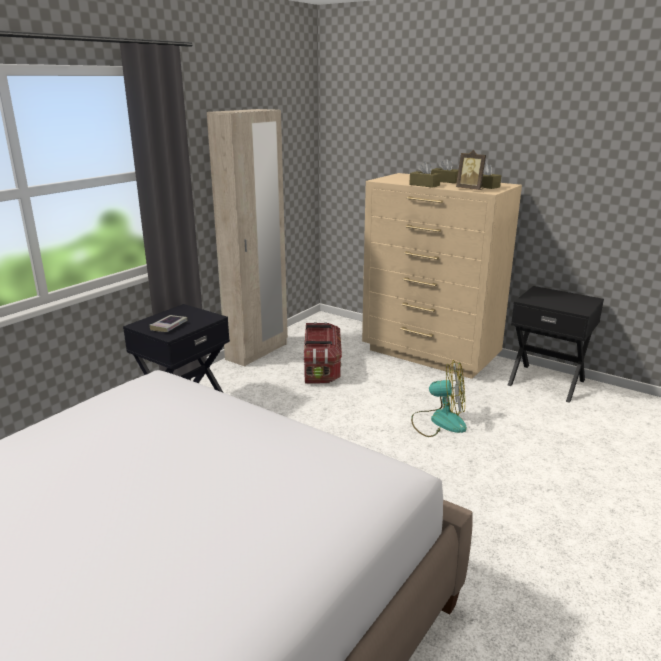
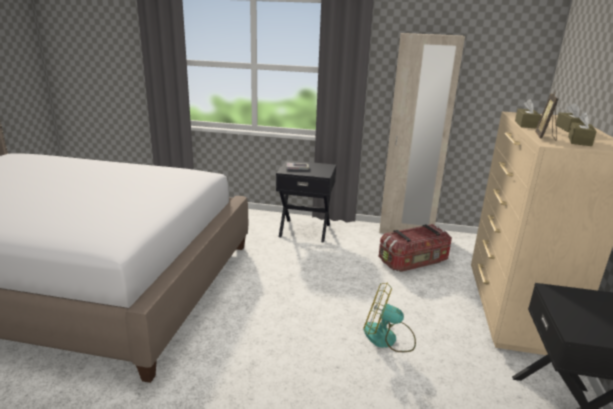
camera: 65 degrees right, 0 degrees up
(439, 421) = (387, 338): fan -> fan turned 120 degrees clockwise

